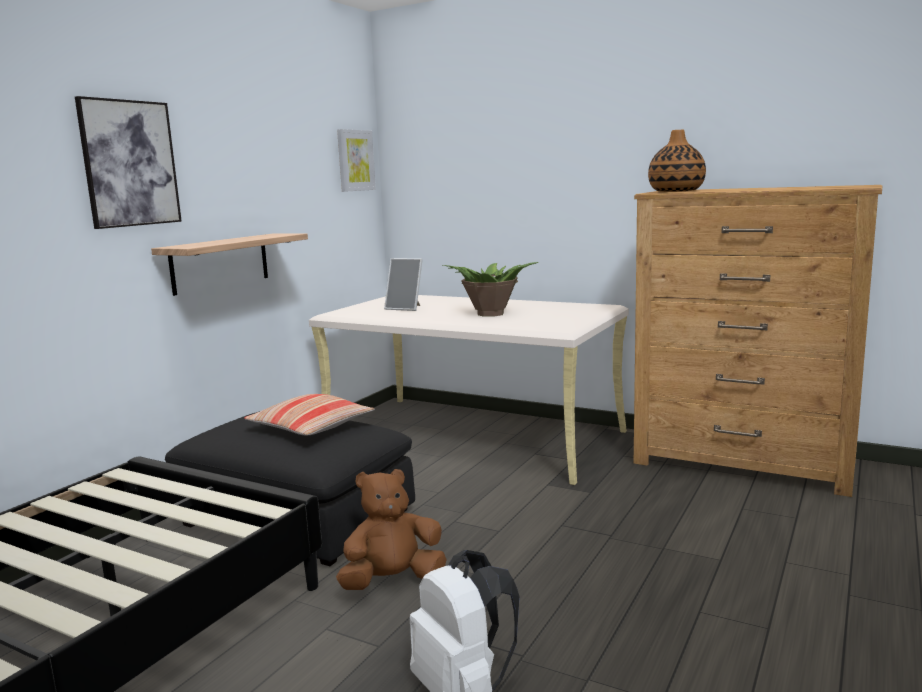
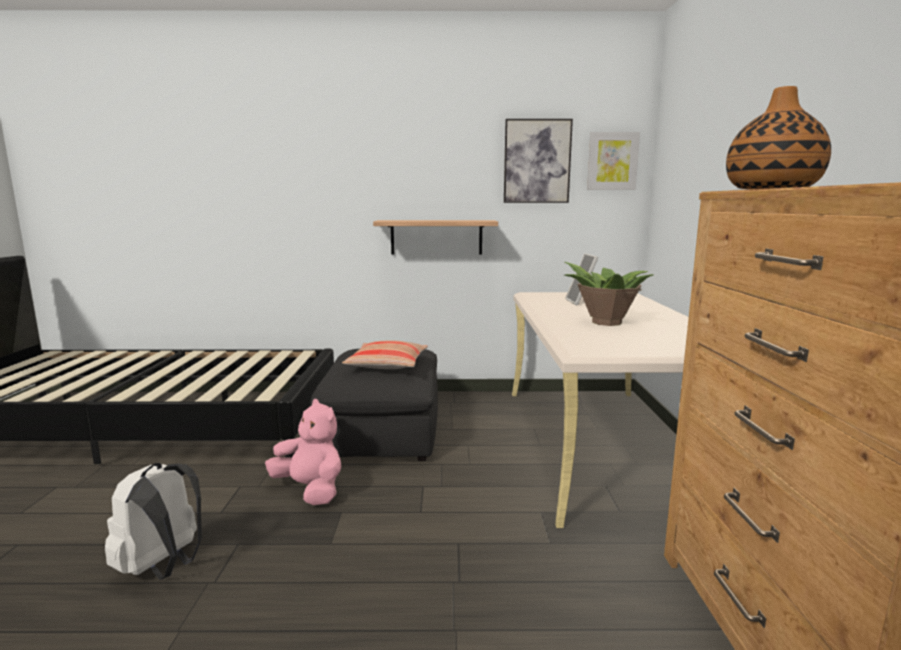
camera: 60 degrees right, 0 degrees up
(130, 163) = (368, 162): picture -> picture (537, 161)
(393, 581) = (310, 490): brown plush toy -> pink plush toy

